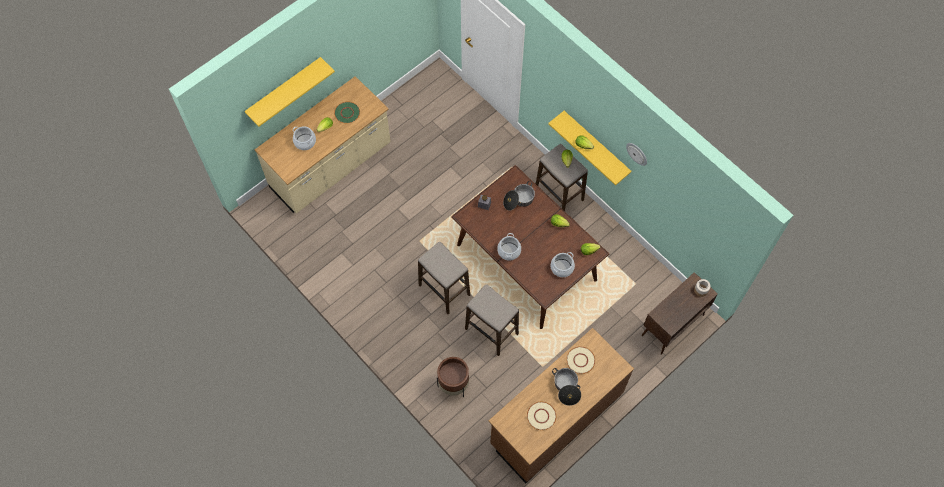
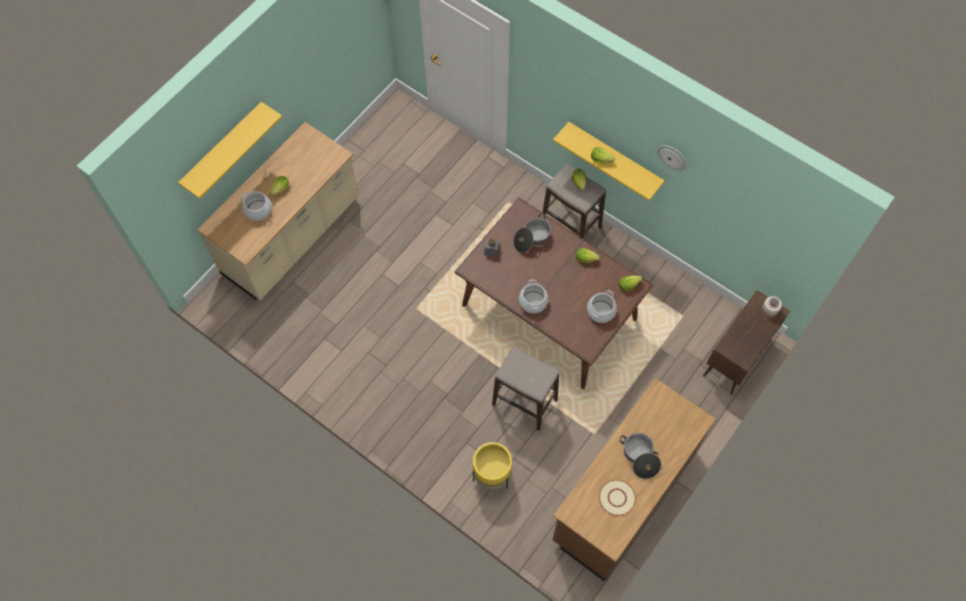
camera: 10 degrees left, 0 degrees up
(347, 113) = (304, 167): green plate -> none
(444, 290) = (458, 362): stool -> none
(453, 384) = (492, 475): brown planter -> yellow planter
(580, 360) = (649, 420): beige plate -> none

